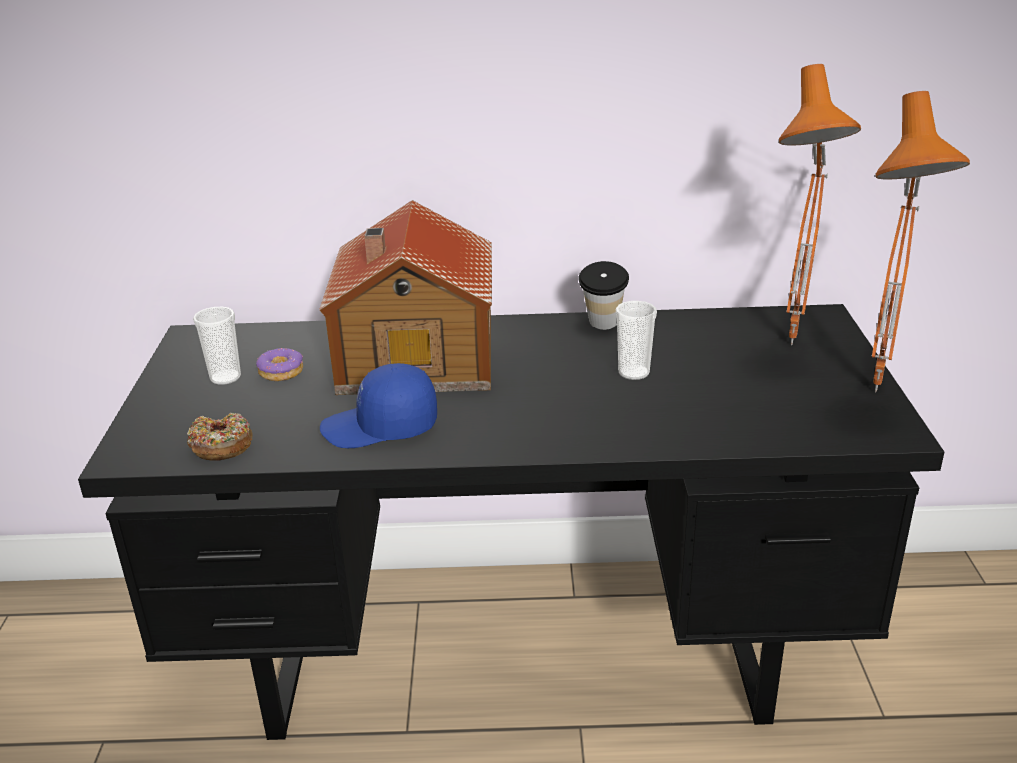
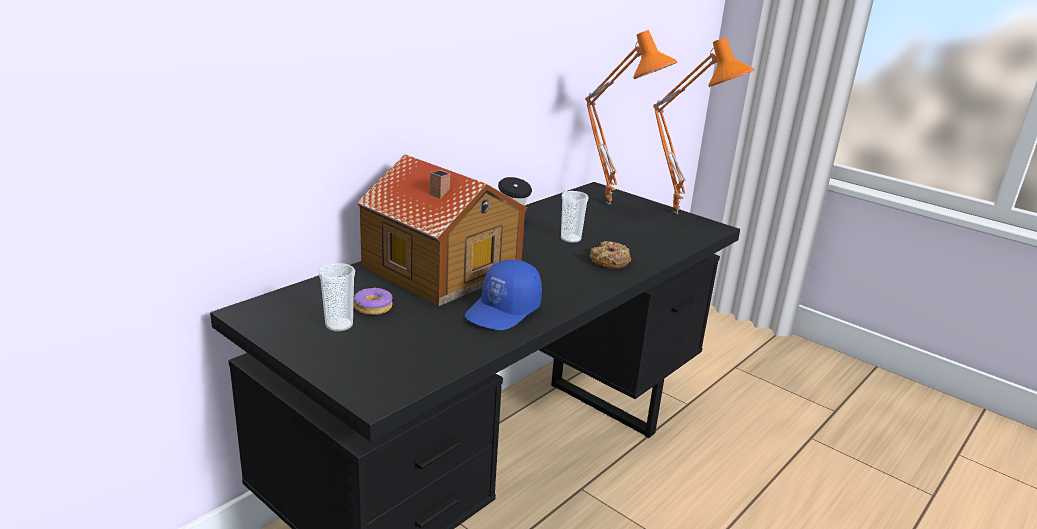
camera: 50 degrees left, 5 degrees down
(221, 446) = (429, 361): donut -> donut (609, 262)

